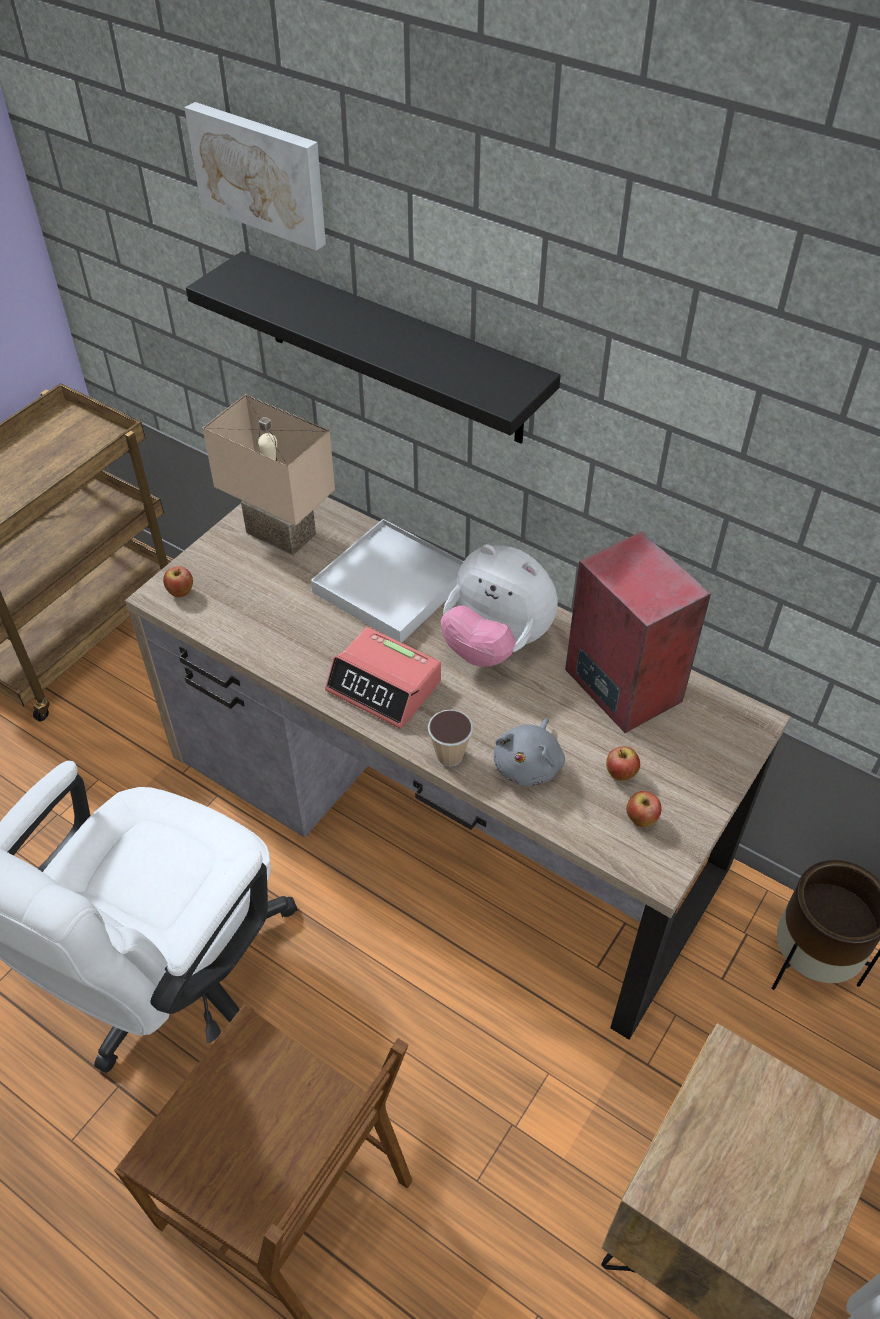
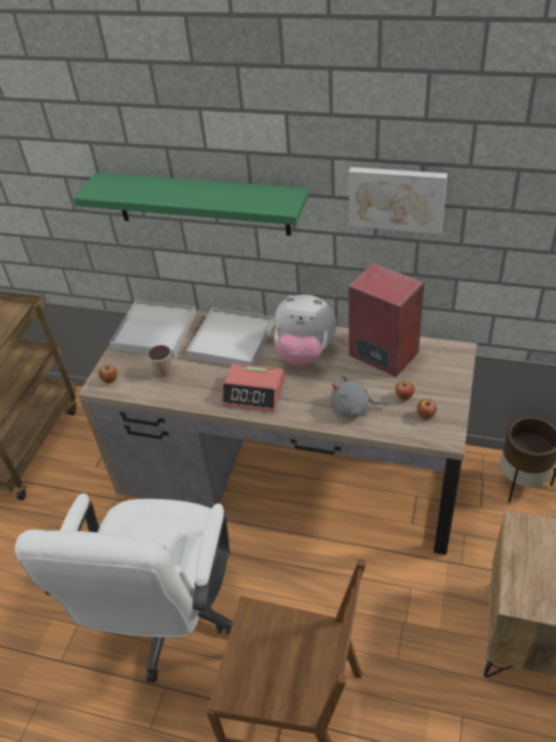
camera: 15 degrees left, 5 degrees down
(261, 173) = (103, 123): picture -> picture (397, 198)
(284, 532) = (155, 331): beige table lamp -> white tray
(392, 349) = (201, 204): black shelf -> green shelf
(450, 756) = (308, 417): cup -> cup (164, 371)
(529, 765) = (353, 408): grey plush toy -> grey plush toy turned 90 degrees clockwise

